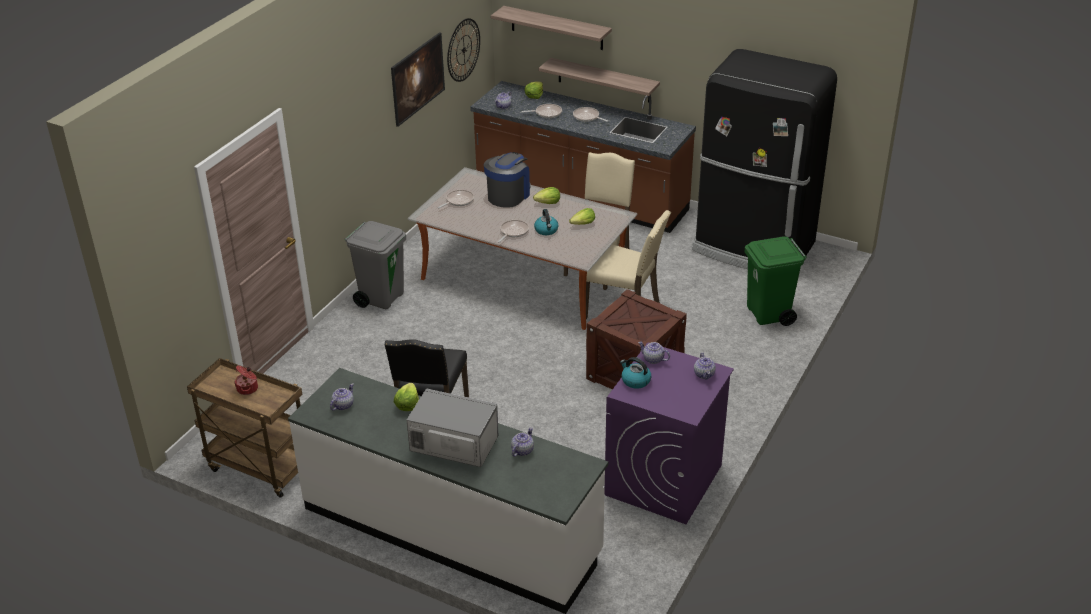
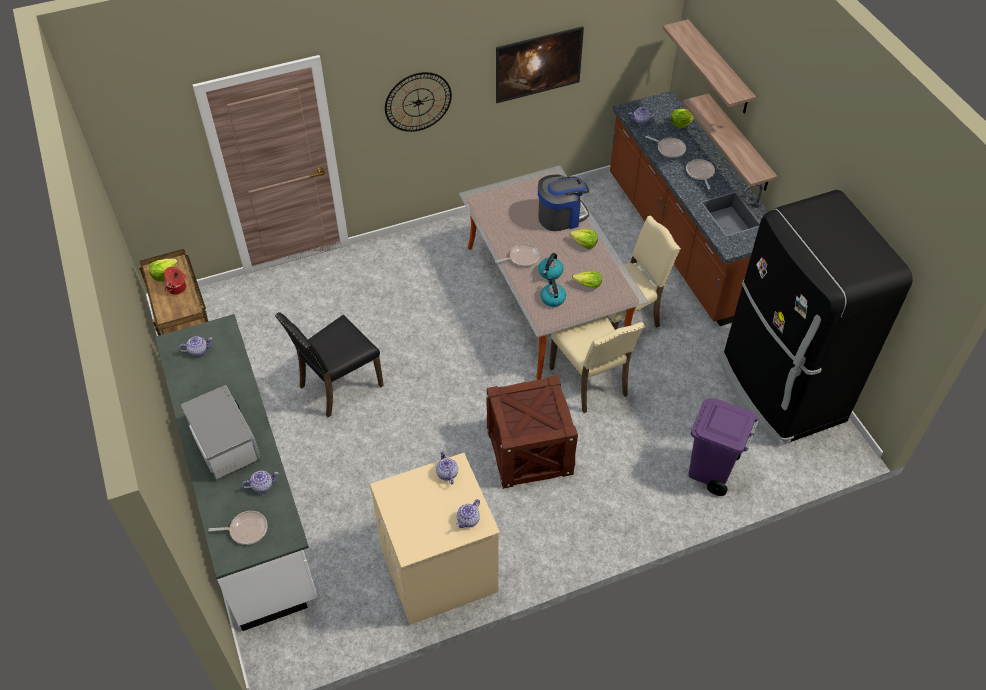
camera: 40 degrees right, 15 degrees up
(382, 298) = (422, 248): grey trash can -> none
(407, 404) = (238, 381): lettuce -> lettuce (164, 274)
(458, 201) = (515, 198): frying pan -> frying pan (246, 529)
(463, 50) = (621, 49): wall clock -> wall clock (418, 102)
(635, 381) = (408, 484): kettle -> kettle (552, 298)
(663, 480) = (438, 570): purple washing machine -> beige washing machine
(769, 314) = (711, 471): green trash can -> purple trash can

